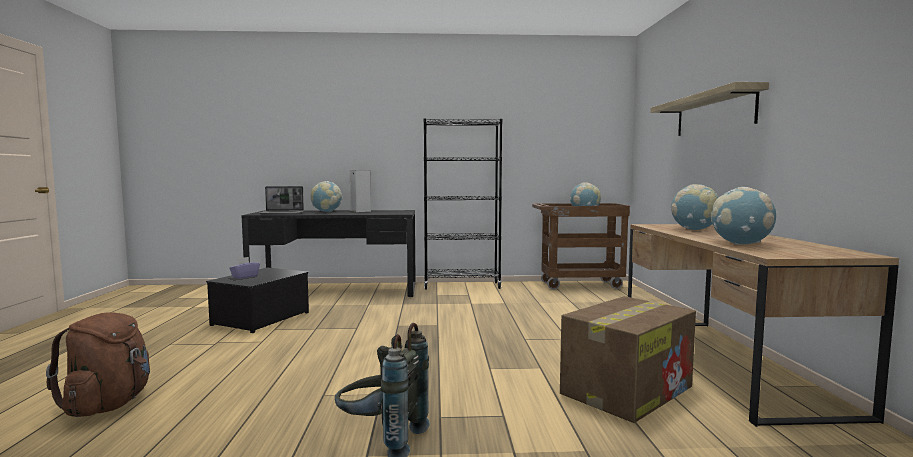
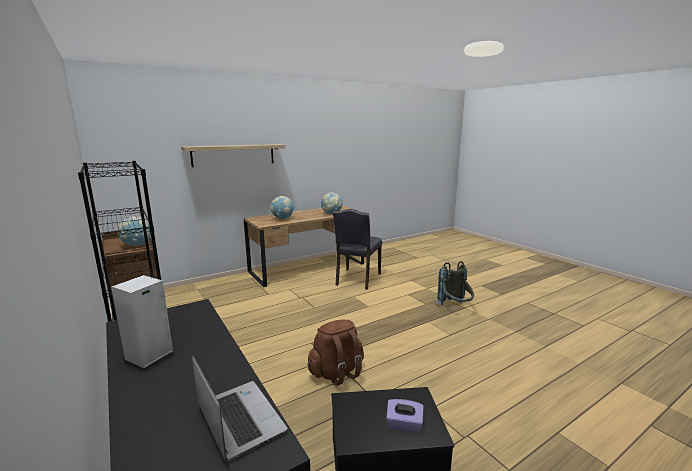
camera: 120 degrees left, 10 degrees up
(108, 405) = (563, 395): brown backpack -> brown backpack (337, 372)
(326, 211) = (171, 386): globe -> none
(627, 389) = (357, 279): cardboard box -> grey chair

